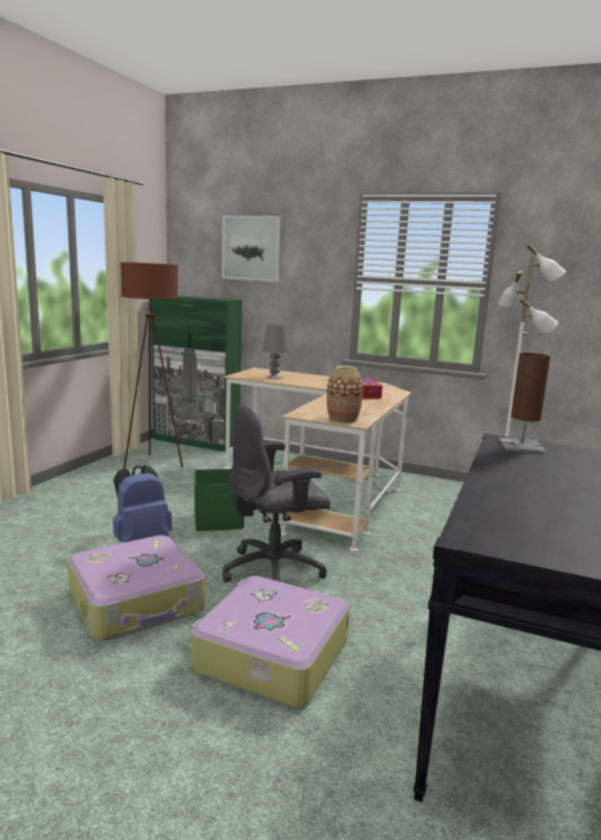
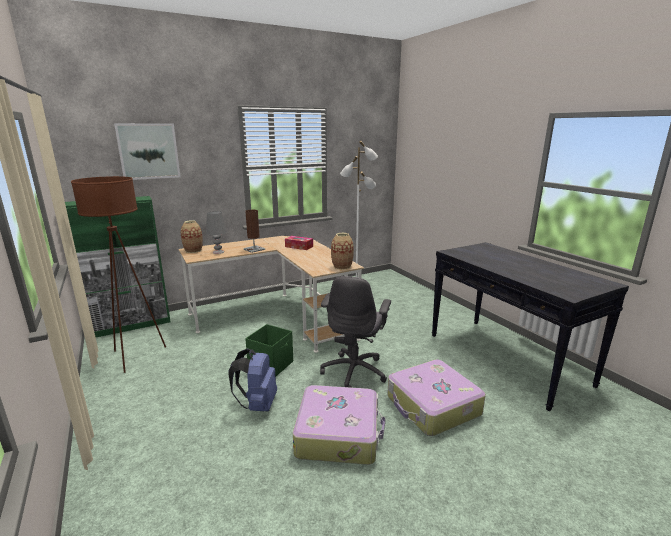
camera: 50 degrees left, 5 degrees up
(259, 371) = (193, 250): none -> vase
(521, 447) = (462, 252): brown table lamp -> brown table lamp (254, 249)

